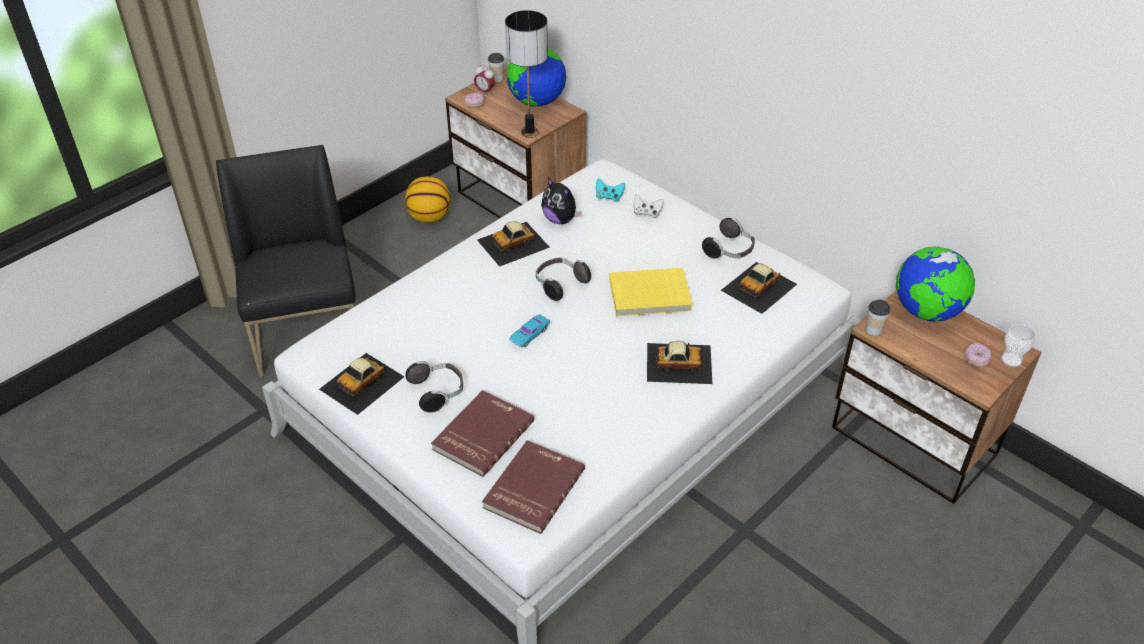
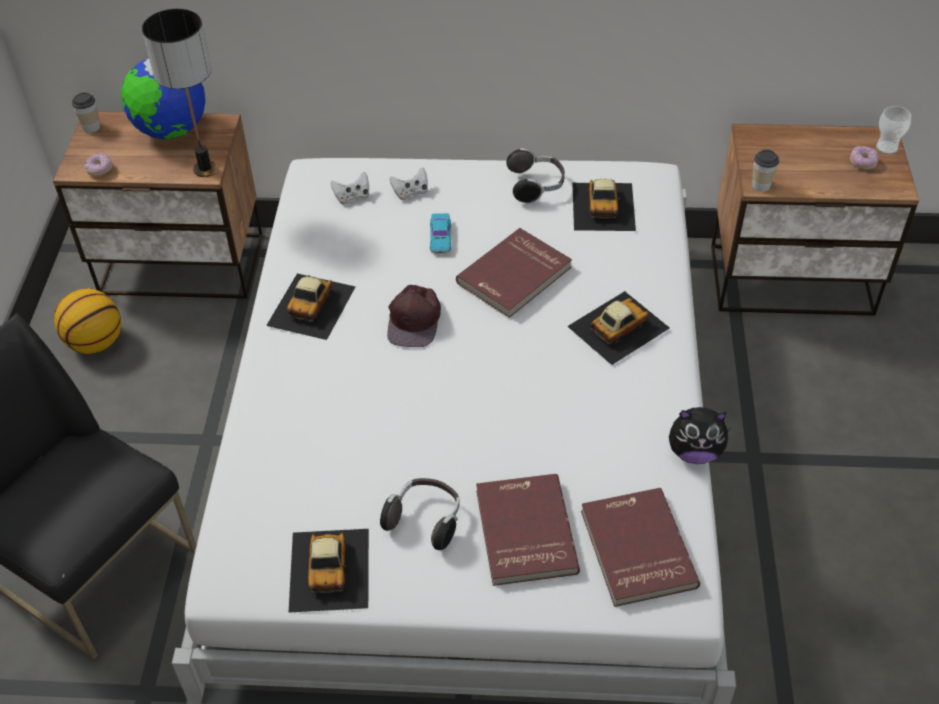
camera: 40 degrees left, 5 degrees up
(485, 91) = (95, 149): alarm clock -> none
(530, 334) = (447, 392): turquoise toy car -> turquoise toy car (440, 237)
(560, 219) = (330, 250): plush toy -> plush toy (694, 452)
(560, 284) = (415, 320): headphones -> brown cap
(609, 197) = (352, 197): turquoise game controller -> white game controller
(650, 295) = (515, 276): yellow book -> red book
(926, 312) = (780, 143): globe -> none

